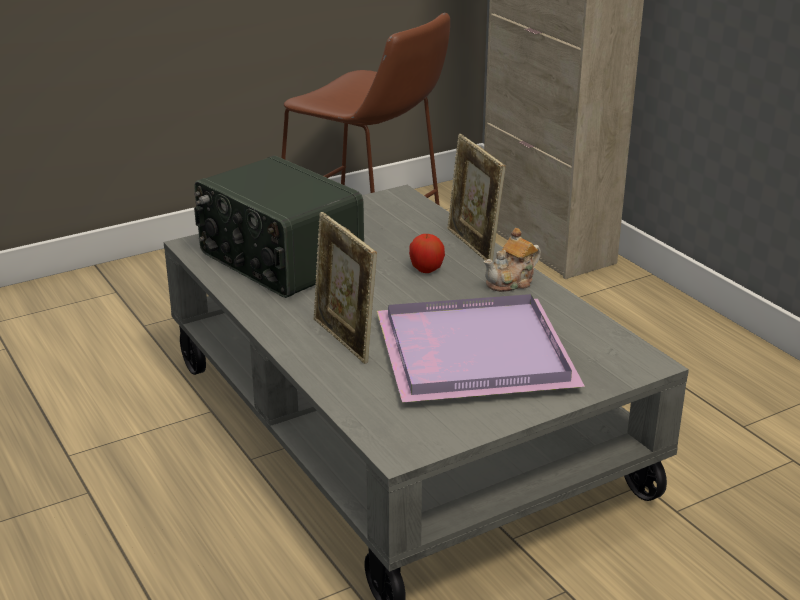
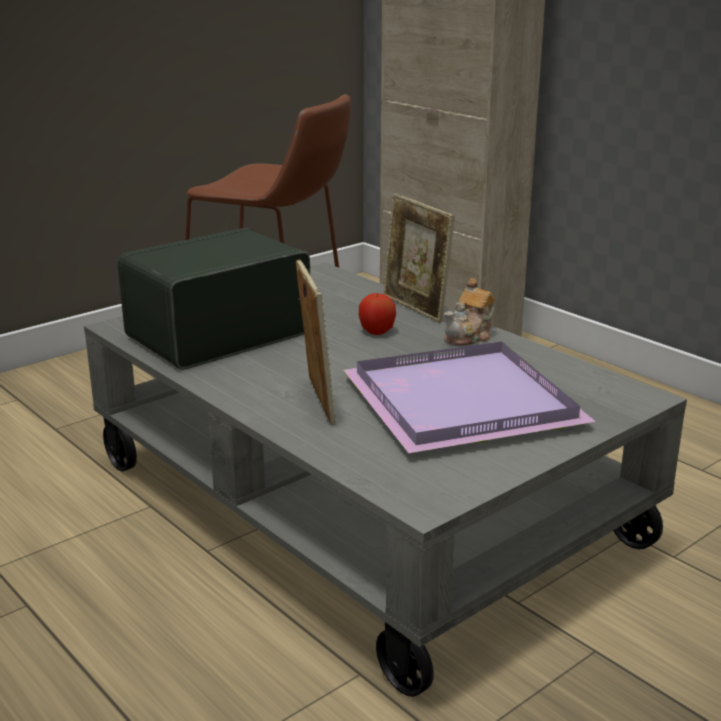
camera: 10 degrees left, 5 degrees down
(279, 260) = (217, 334): radio -> radio turned 105 degrees clockwise
(344, 340) = (316, 401): picture frame -> picture frame turned 150 degrees counterclockwise

